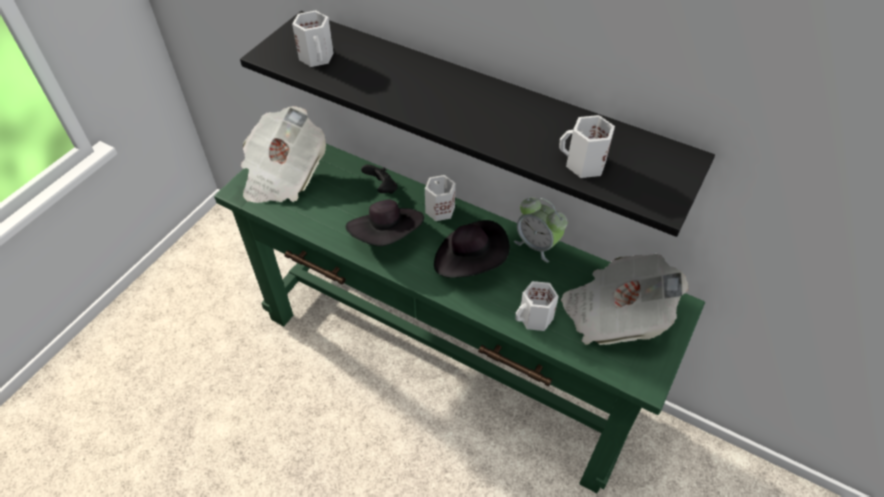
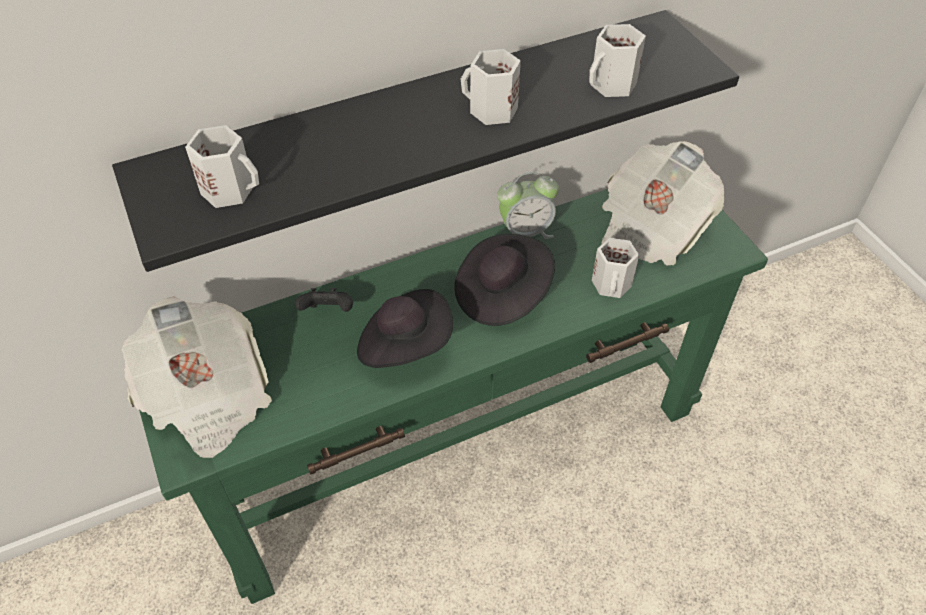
camera: 55 degrees left, 0 degrees up
(438, 209) = (407, 280): white mug -> white mug (491, 111)

